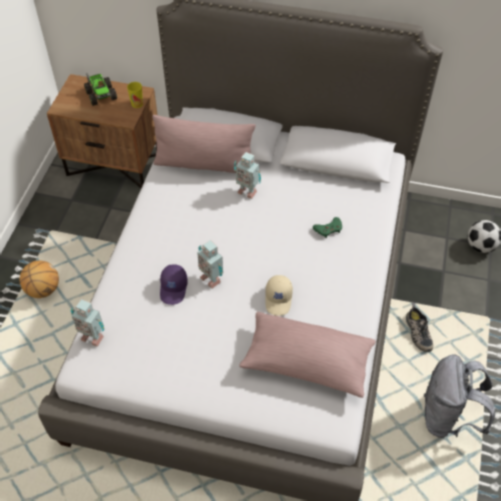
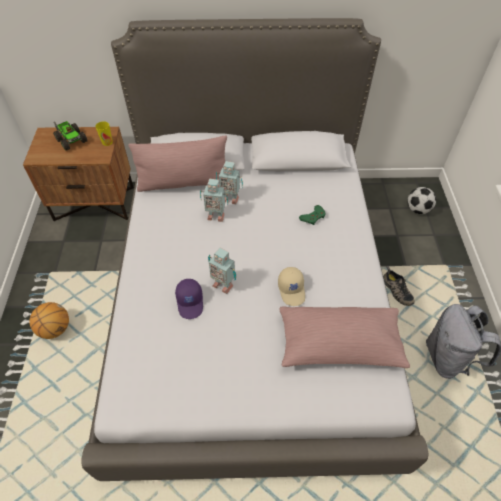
camera: 15 degrees left, 0 degrees up
(92, 336) = (122, 370): toy robot -> toy robot (215, 216)

